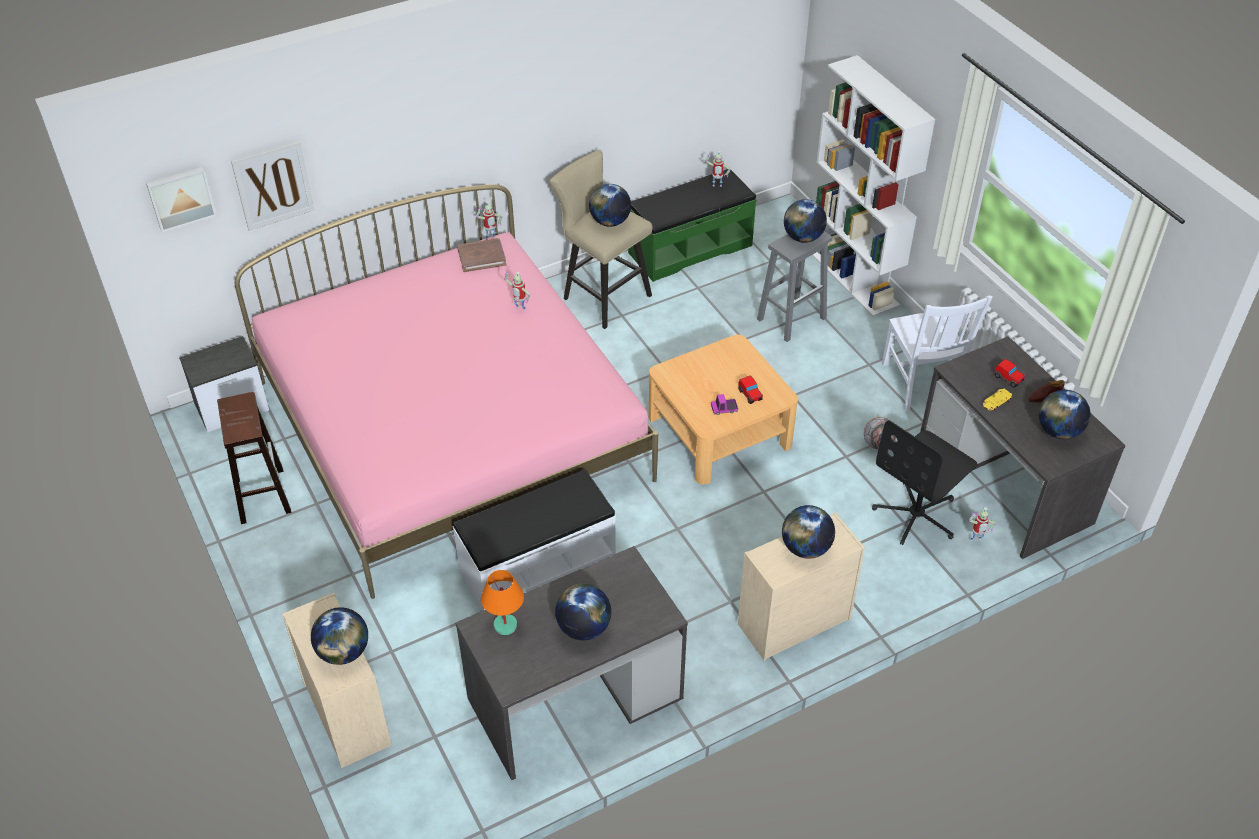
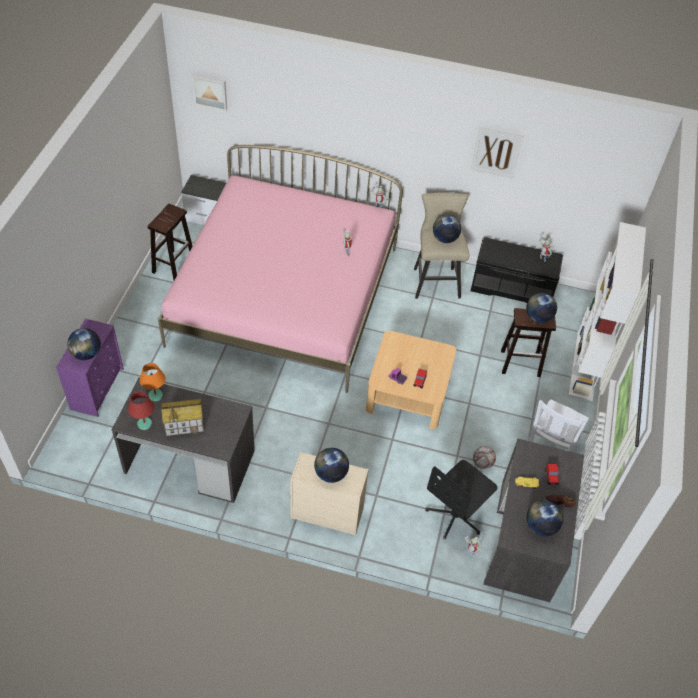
camera: 40 degrees right, 5 degrees up
(273, 185) = (262, 110): picture -> picture (496, 152)
(346, 713) = (97, 388): beige dresser -> purple dresser
(481, 257) = (361, 214): brown book -> none
(535, 666) = (144, 423): none -> red table lamp
(537, 566) = (245, 389): white bench -> none
(584, 628) = (184, 424): globe -> toy house
(689, 248) = (512, 287): green bench -> black bench
(792, 318) = (521, 363): grey stool -> brown stool
(917, 515) = (456, 515): black office chair -> black office chair turned 45 degrees counterclockwise

